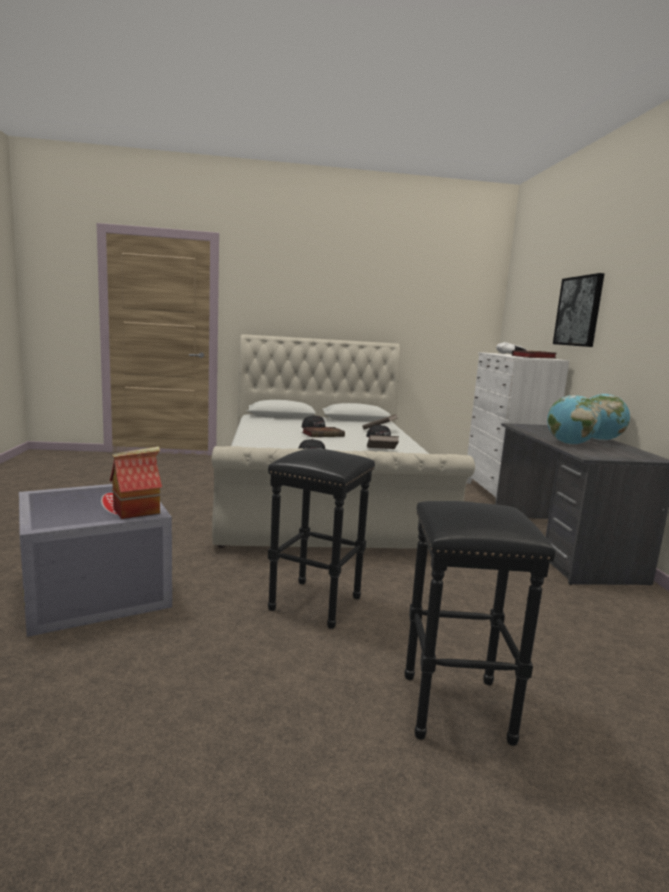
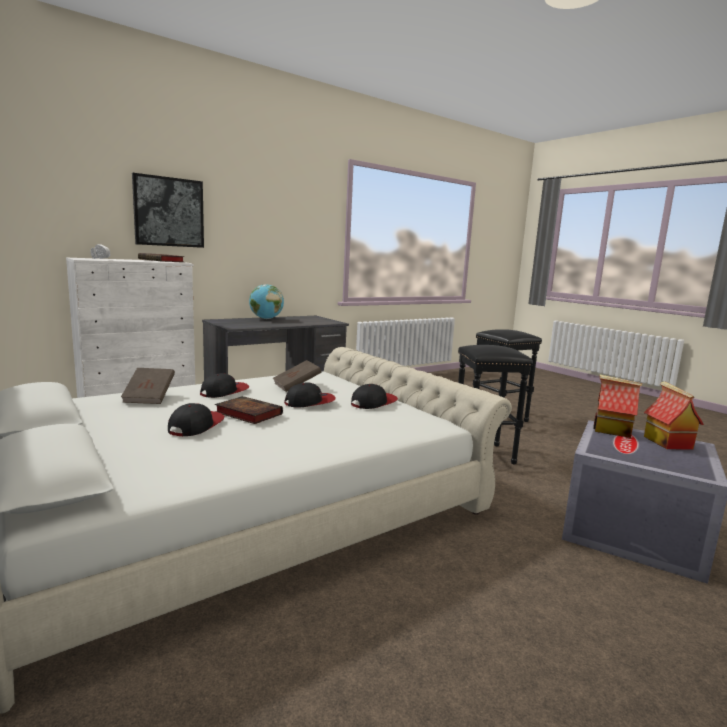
camera: 120 degrees left, 0 degrees up
(75, 516) = (666, 442): none -> toy house
(332, 446) = (310, 402): none -> cap
(569, 444) = (300, 323): globe -> none

